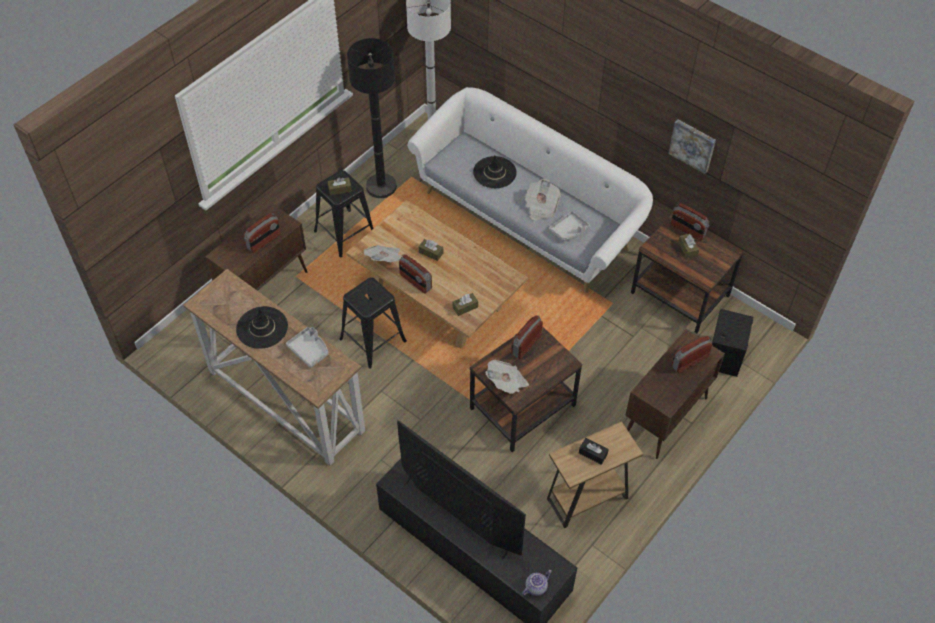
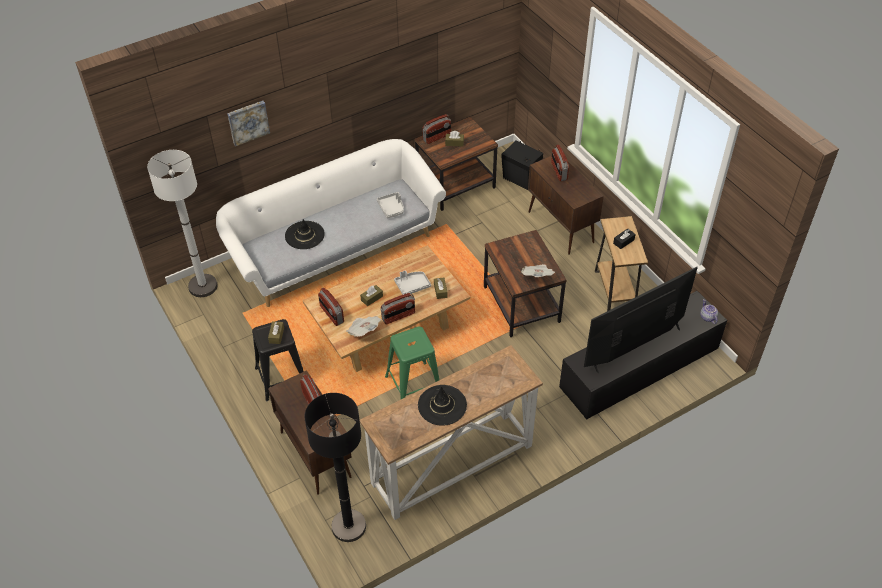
camera: 70 degrees left, 5 degrees down
(309, 350) = (481, 376): grey tray -> grey tray (412, 285)
(373, 340) = (413, 385): black stool -> green stool
(381, 186) = (241, 337): black floor lamp -> black floor lamp (348, 526)
(526, 344) = (505, 256): radio -> radio (331, 314)
(541, 207) = (358, 217): newspaper -> none
(693, 145) = (413, 75): picture -> picture (248, 122)

